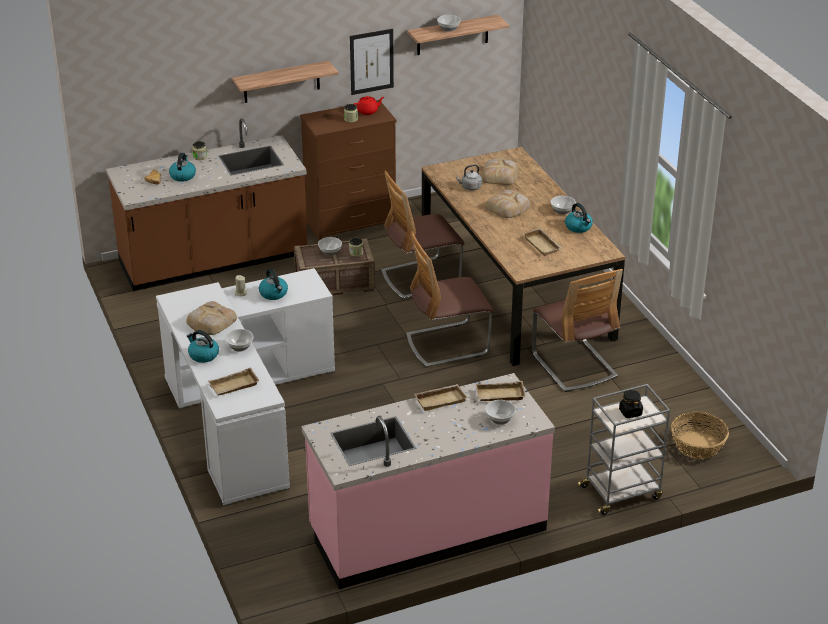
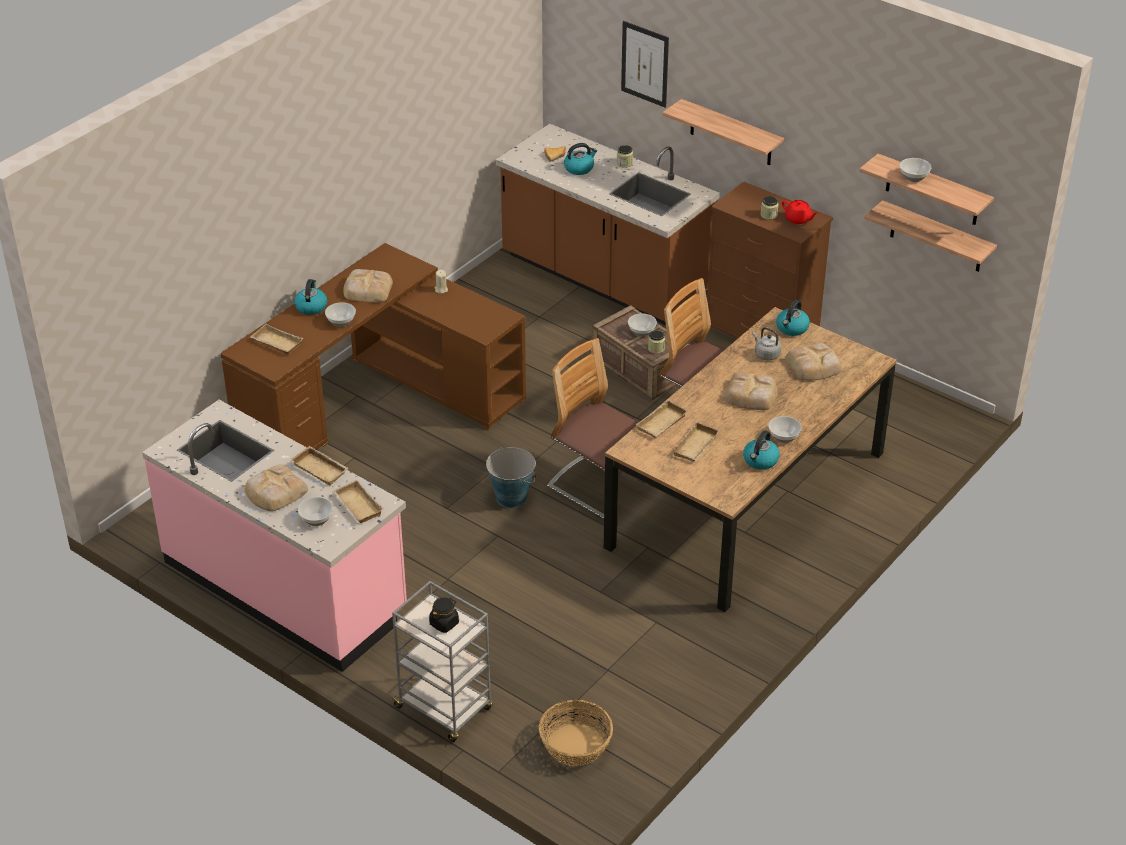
camera: 60 degrees right, 5 degrees up
(242, 412) = (378, 398): white desk -> brown desk
(274, 294) = (457, 309): kettle -> kettle (792, 328)
(371, 61) = (832, 167): picture -> picture (645, 64)
(422, 387) = (511, 497): none -> bucket
(449, 430) = (274, 492): none -> bread
(460, 69) = (936, 237): none -> shelf
(506, 249) = (662, 424): none -> beige tray
(574, 366) = (644, 594): chair -> none

